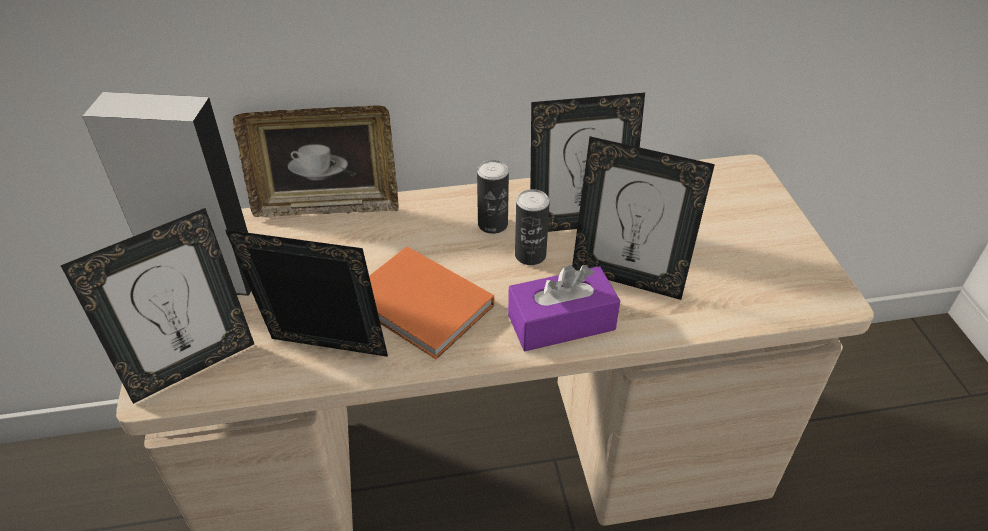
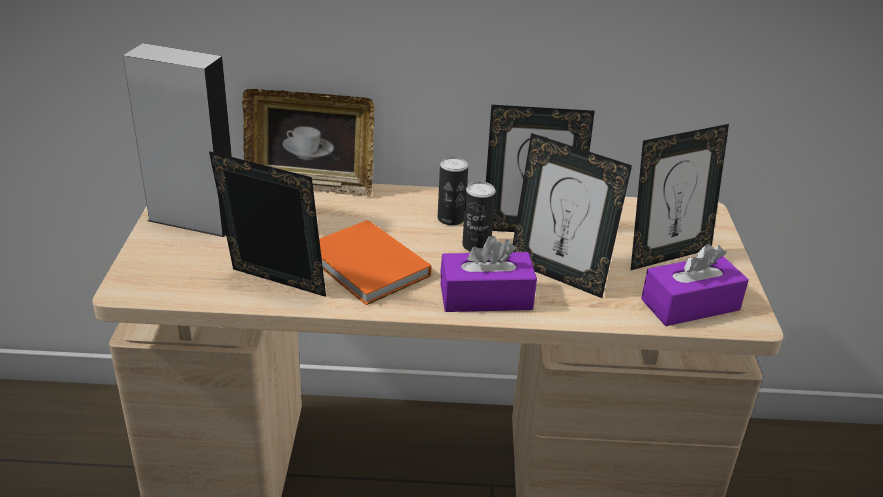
camera: 10 degrees right, 10 degrees down
(191, 366) = (162, 277): picture frame -> picture frame (666, 255)
(771, 291) = (690, 305): none -> purple tissue box

